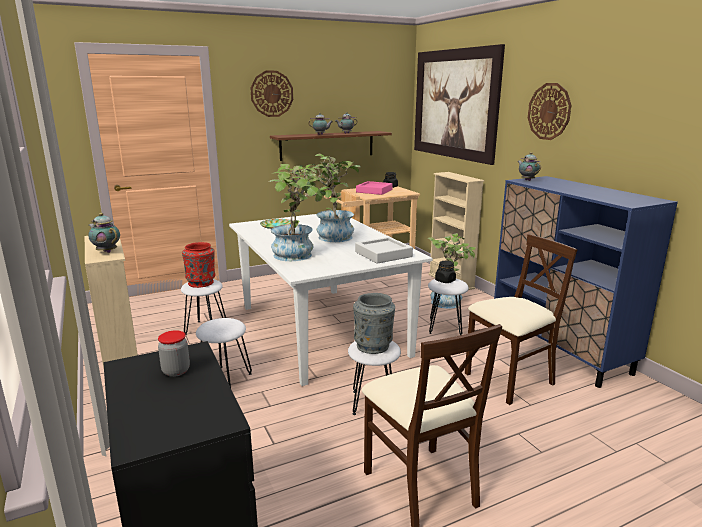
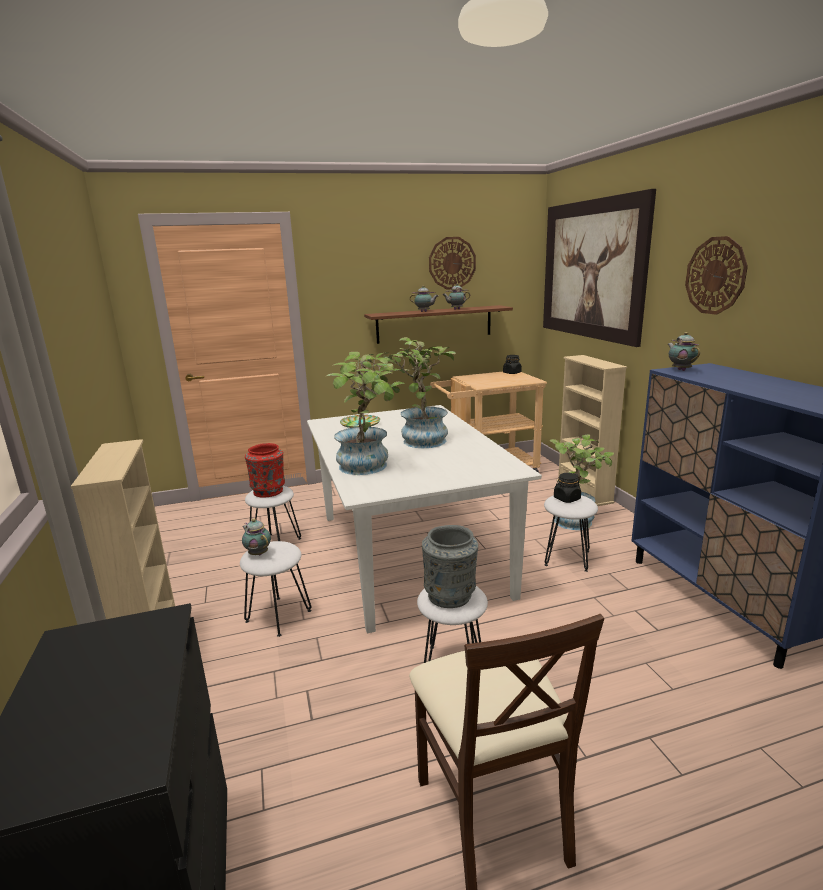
camera: 10 degrees right, 0 degrees up
(106, 251) = (107, 468): teapot -> teapot (258, 553)
(176, 371) = (123, 656): jar -> none
(272, 93) = (366, 264): wall clock -> wall clock (452, 263)
(374, 191) = (490, 378): pink tray -> none
(383, 254) = (477, 468): grey tray -> none
(509, 380) = (645, 645): beige chair -> none

